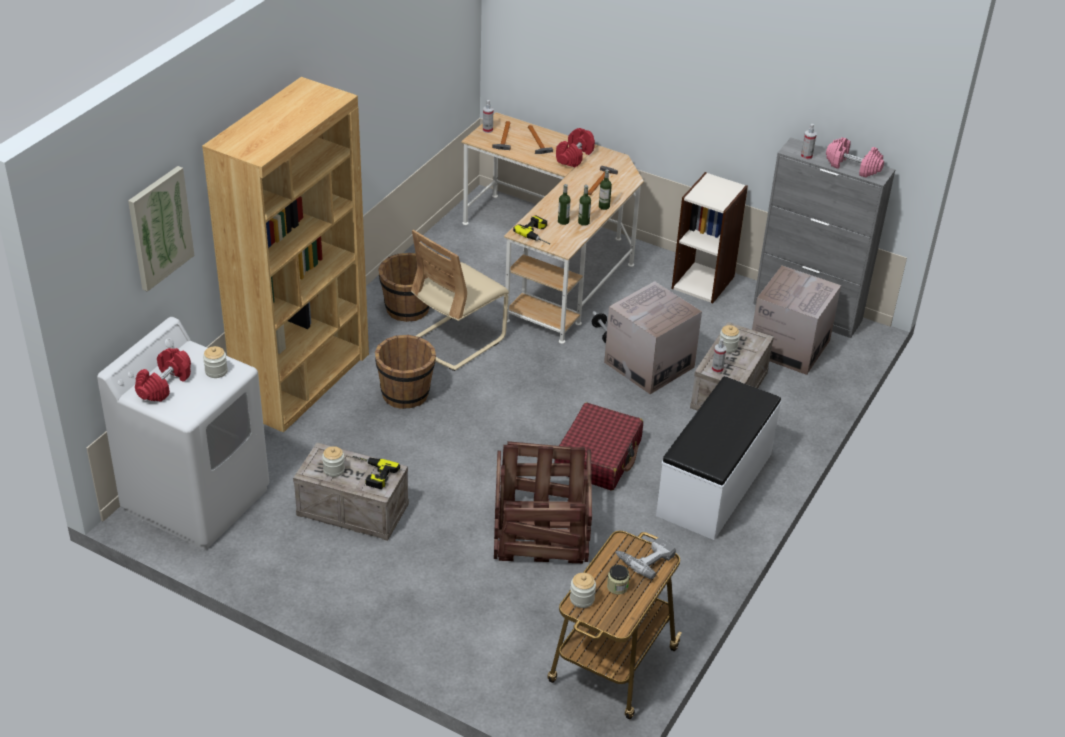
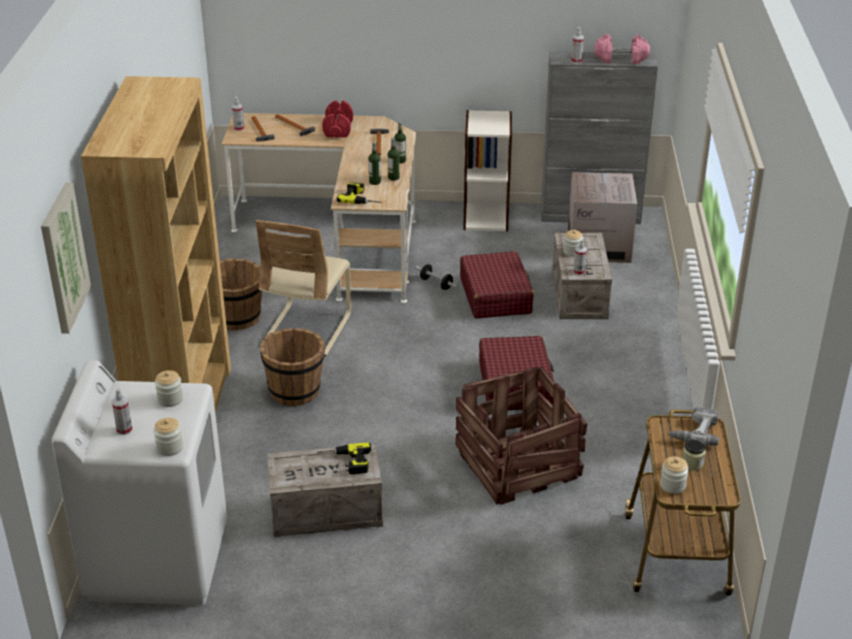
camera: 25 degrees left, 5 degrees down
(164, 384) = (124, 429): red dumbbell -> spray bottle
(334, 470) = (306, 472): jar -> jar (170, 447)
(649, 365) = (495, 296): cardboard box -> red suitcase
(716, 485) = (633, 373): white bench -> none

